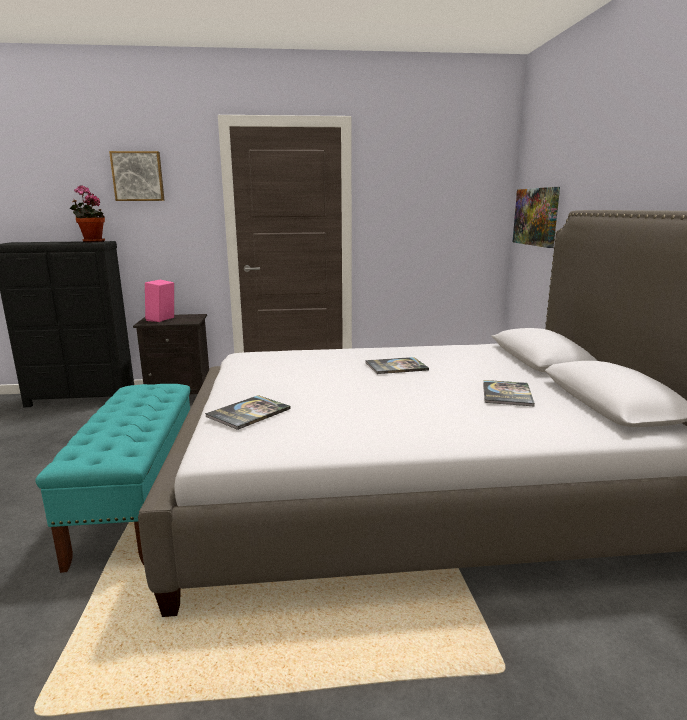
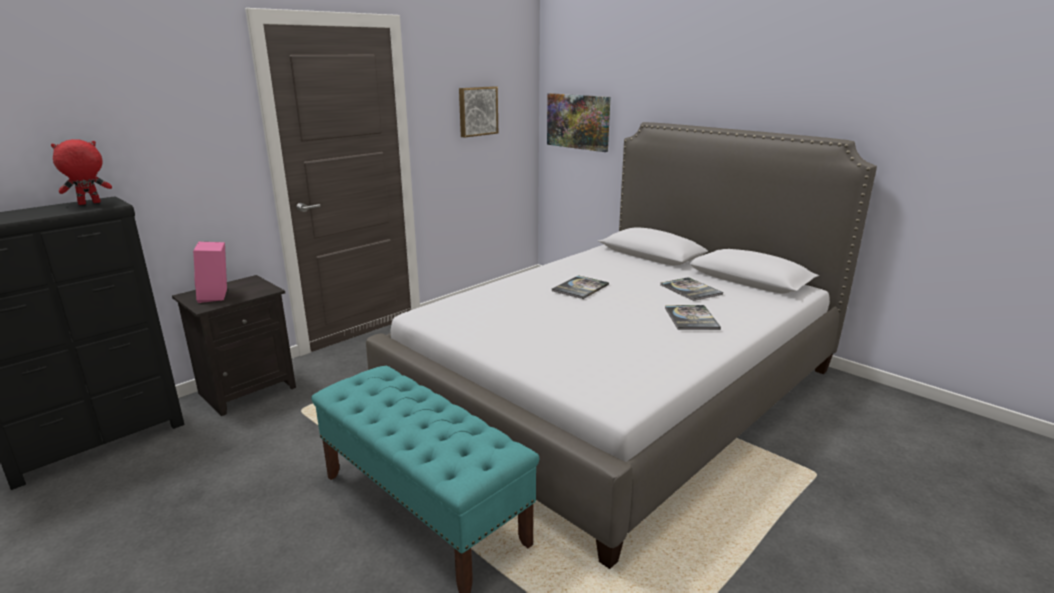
camera: 40 degrees left, 5 degrees up
(91, 241) = (89, 203): potted plant -> red plush toy
(138, 176) = (137, 96): picture -> picture (477, 111)
(248, 413) = (569, 365): book -> book (691, 318)

